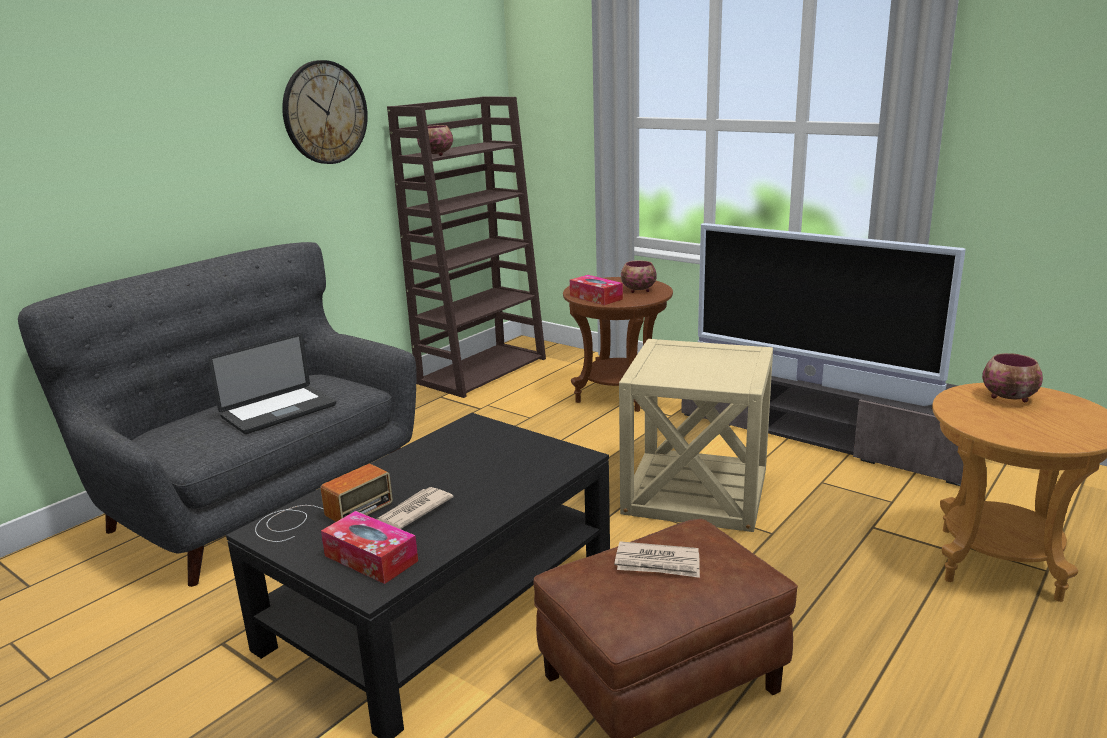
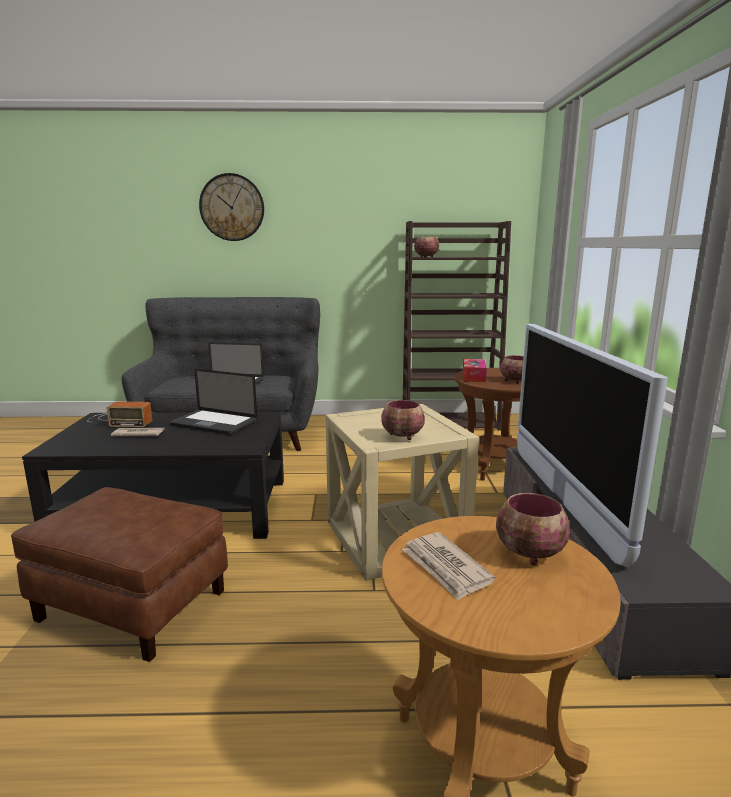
camera: 50 degrees right, 5 degrees down
(325, 112) = (358, 223): wall clock -> wall clock (232, 207)
(371, 558) = (79, 441): tissue box -> none
(452, 457) = (213, 423): none -> laptop
(658, 563) = (128, 510): newspaper -> newspaper (446, 568)
(737, 370) = (403, 436): none -> bowl

